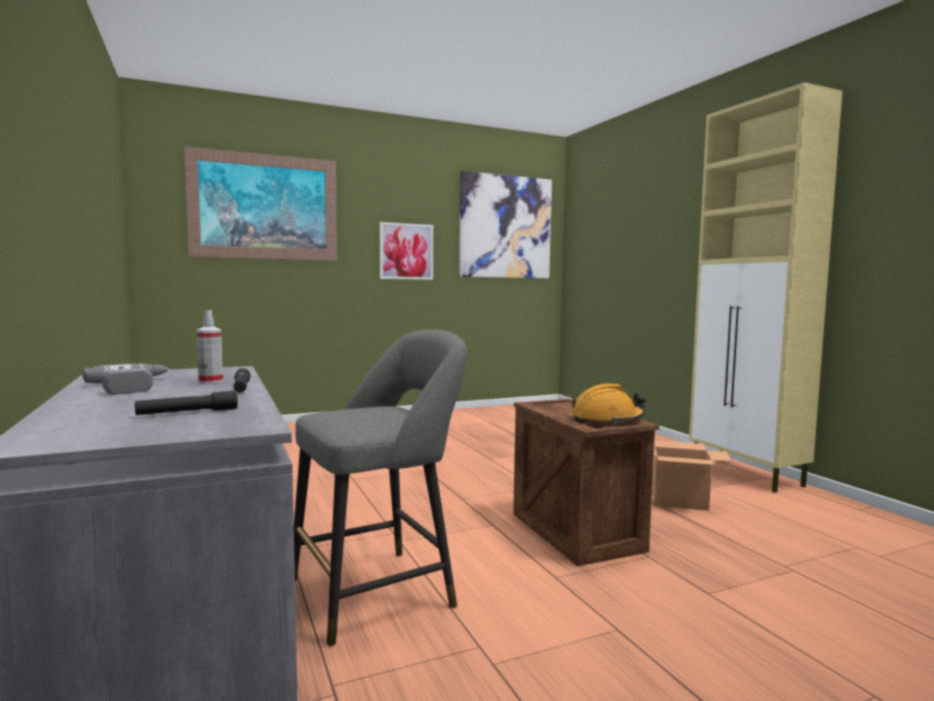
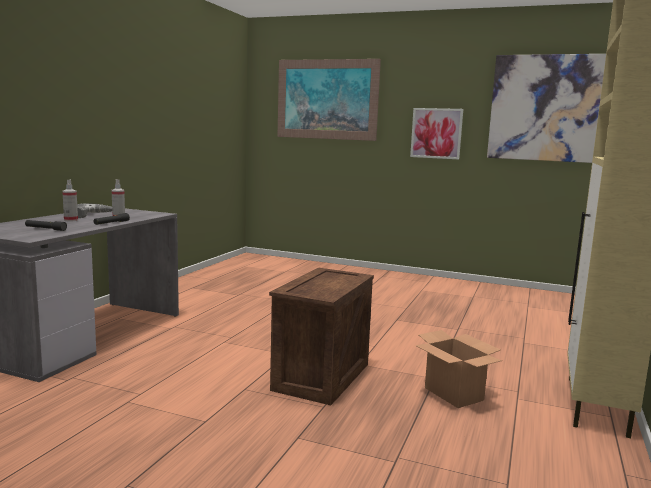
camera: 45 degrees right, 5 degrees up
(147, 396) = (71, 220): none -> spray bottle
(380, 590) = (163, 357): grey stool -> none
(607, 419) = (318, 290): orange hard hat -> none

